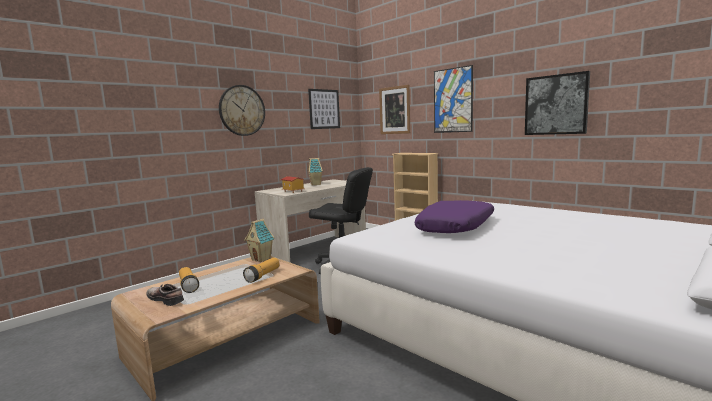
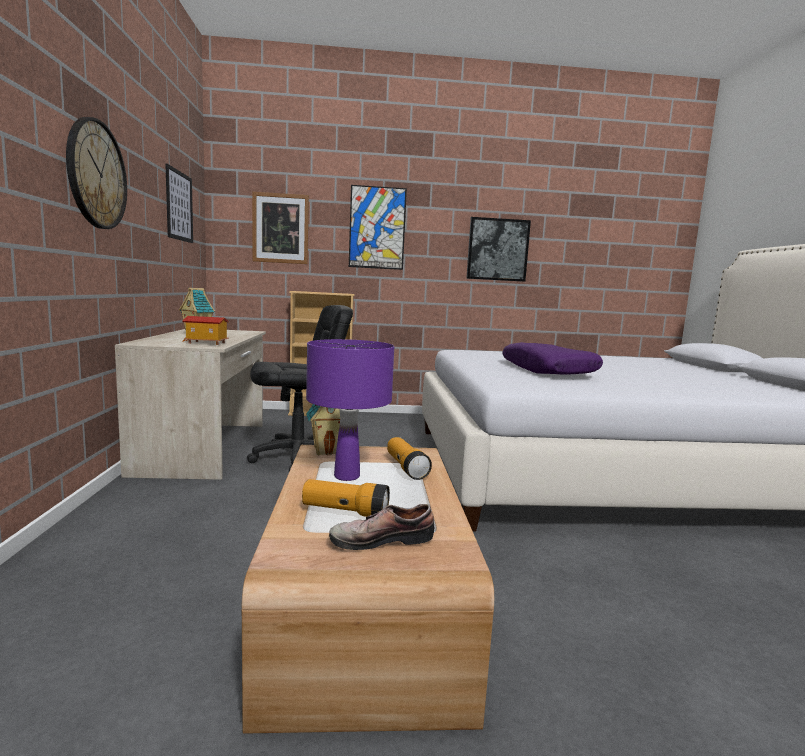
camera: 50 degrees left, 0 degrees up
(231, 272) = (347, 476): none -> purple table lamp

